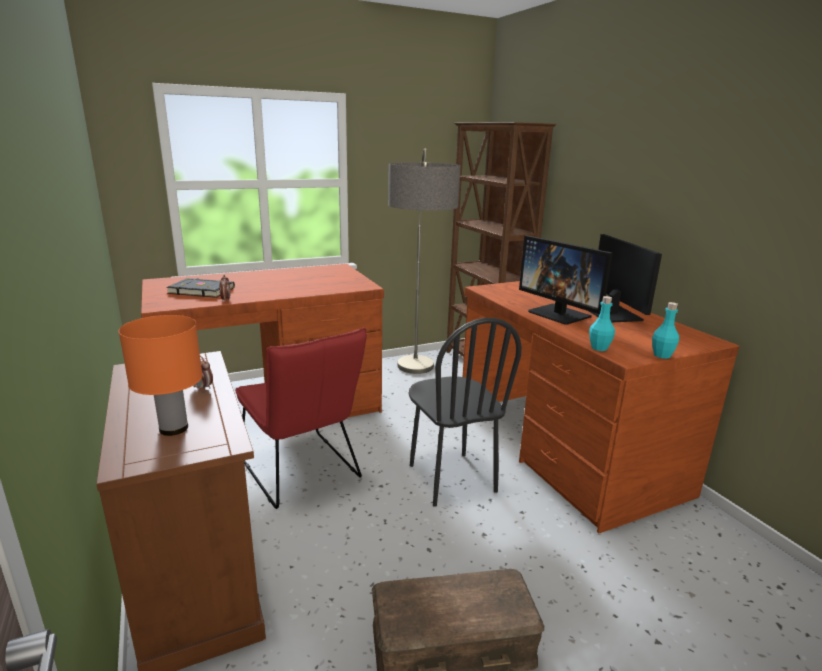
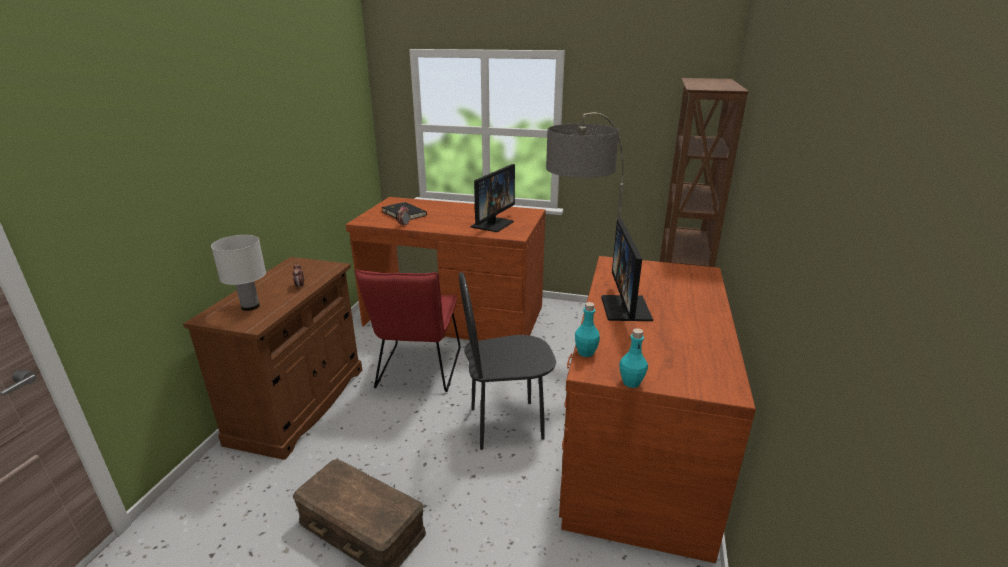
camera: 40 degrees right, 5 degrees up
(174, 428) = (251, 306): orange table lamp -> white table lamp
(451, 478) = (506, 424): black chair -> black chair turned 60 degrees clockwise
(611, 314) = (684, 324): monitor -> monitor (492, 224)

